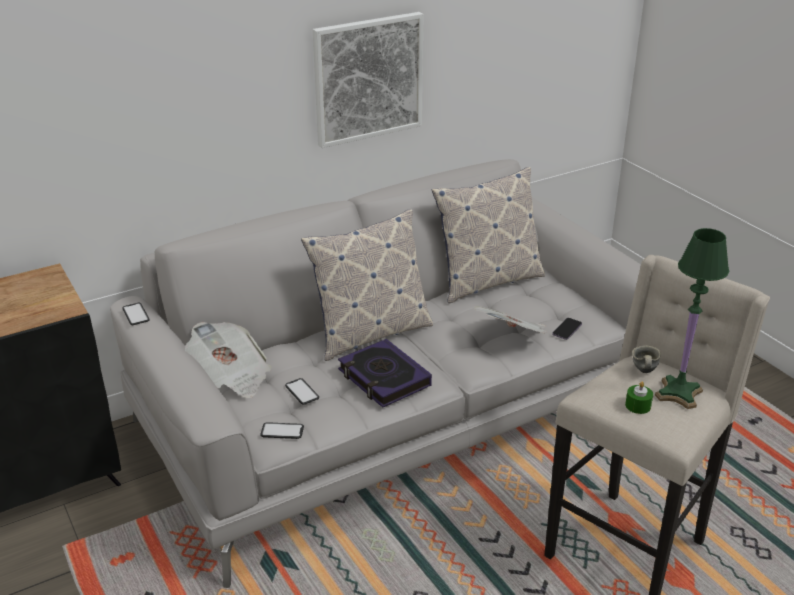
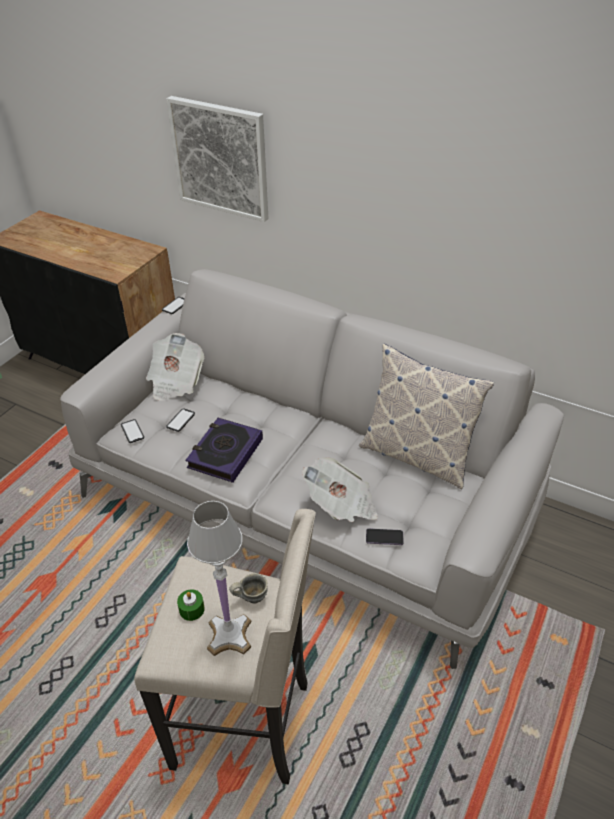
camera: 60 degrees right, 10 degrees up
(368, 78) = (411, 219): picture -> picture (220, 158)
(370, 333) = (282, 422): pillow -> none
(677, 393) = (229, 634): green table lamp -> white table lamp

